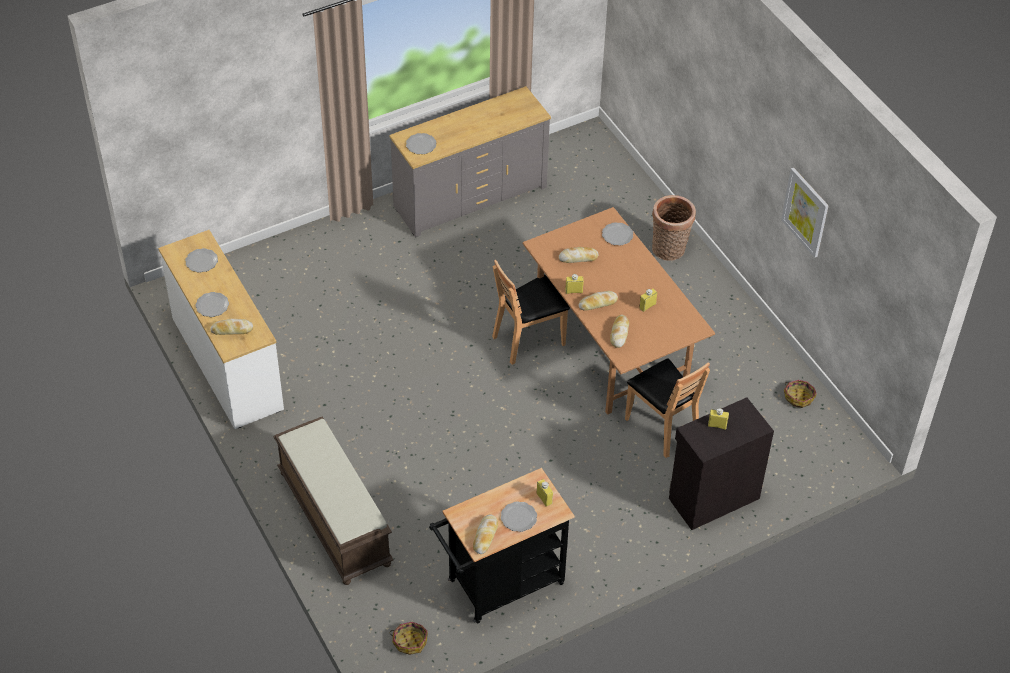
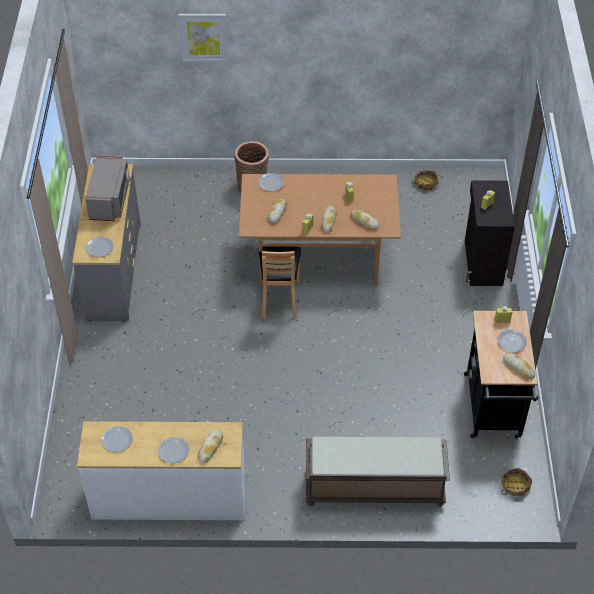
camera: 60 degrees left, 0 degrees up
(489, 123) = (110, 199): none -> grey microwave
(662, 427) = (407, 261): brown chair -> none
(805, 212) = (373, 61): picture -> picture (203, 37)

